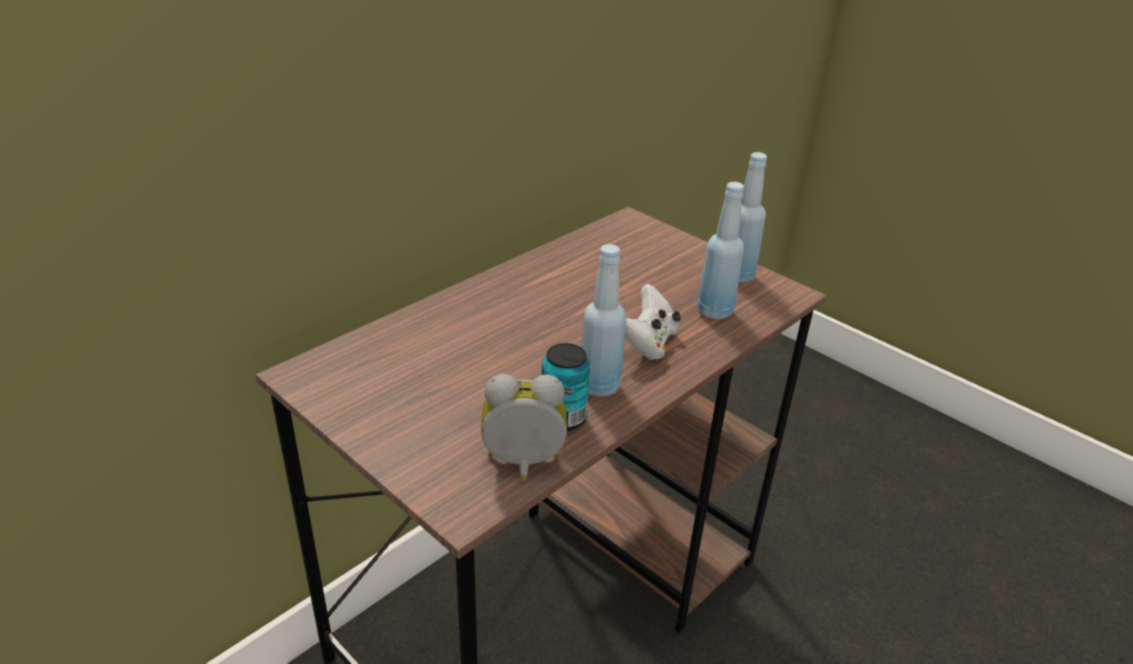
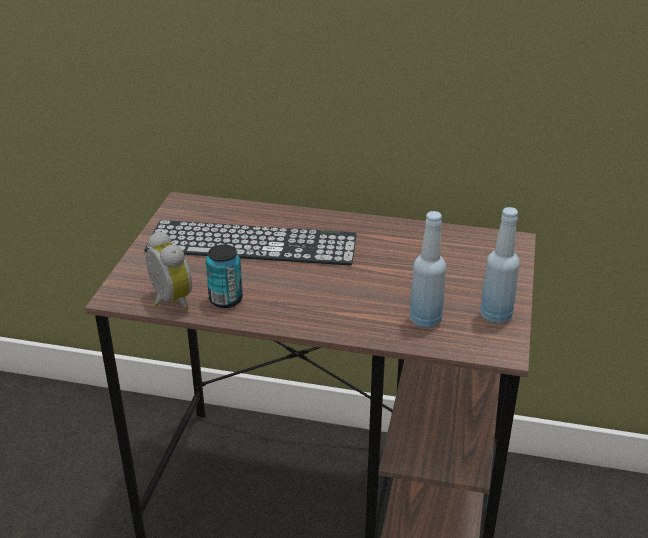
camera: 60 degrees right, 0 degrees up
(464, 357) = (252, 243): none -> keyboard
(599, 386) = (273, 301): blue bottle -> none
(648, 343) = (346, 304): white game controller -> none

